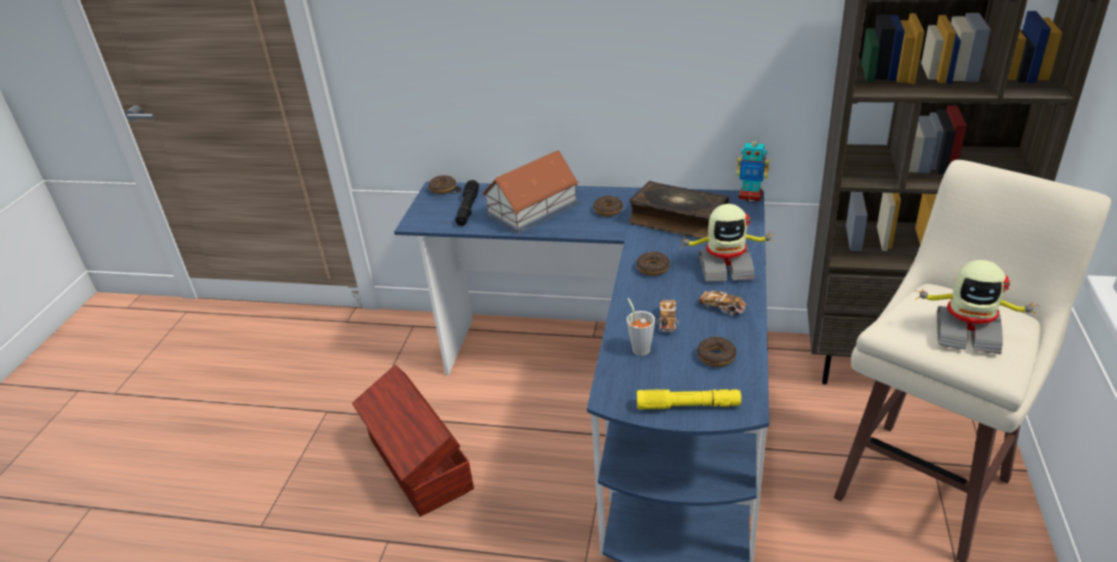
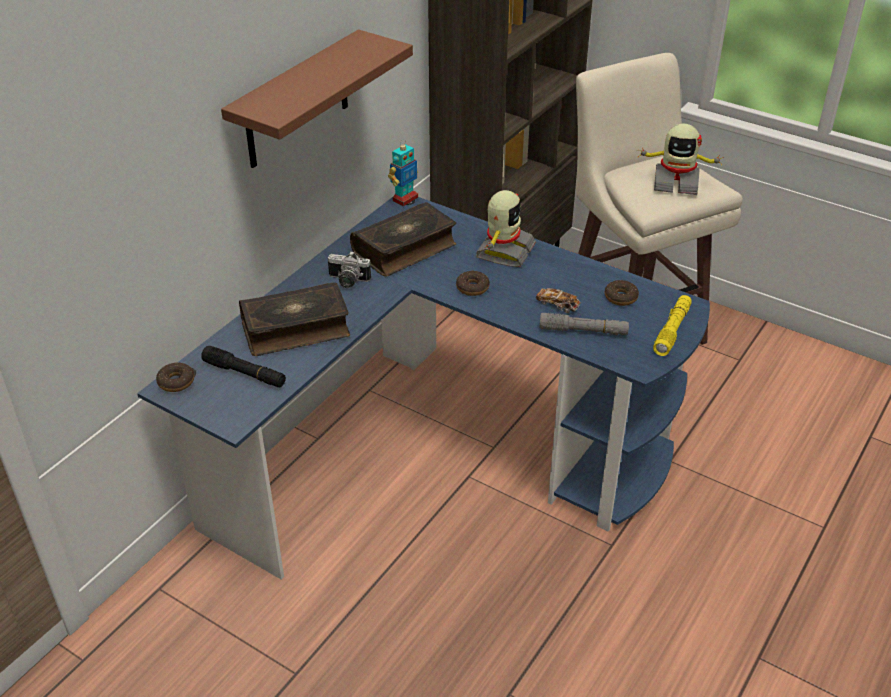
camera: 70 degrees left, 5 degrees up
(418, 465) = (414, 640): brown storage box -> none
(531, 210) = (296, 329): toy house -> book
(608, 210) = (347, 281): donut -> camera
(632, 42) = (297, 101): none -> brown shelf
(639, 347) = (583, 331): grey cup -> grey flashlight
(722, 308) = (560, 273): toy car -> none
(966, 333) = (675, 182): toy robot -> toy robot turned 60 degrees clockwise

